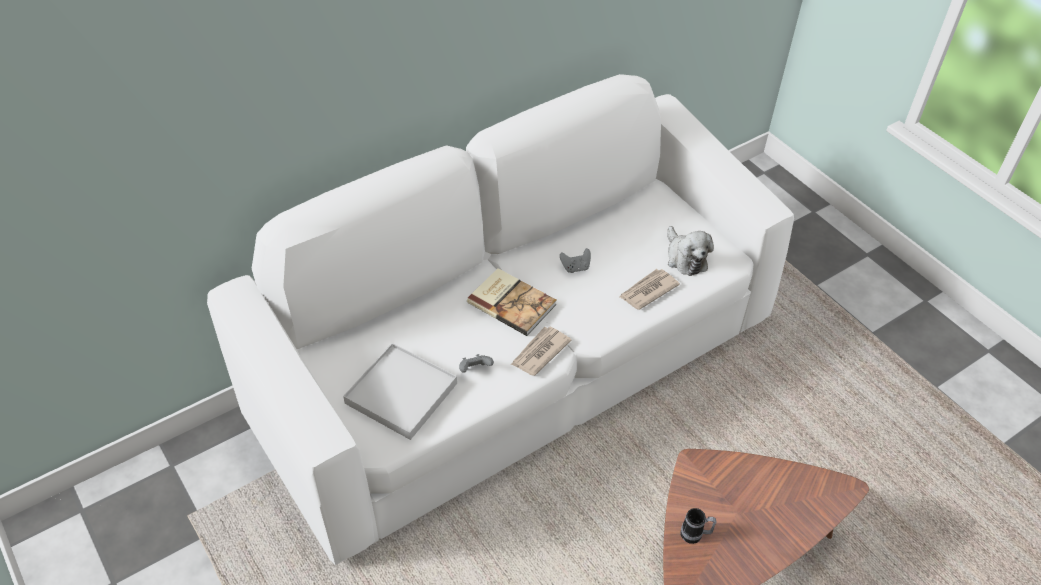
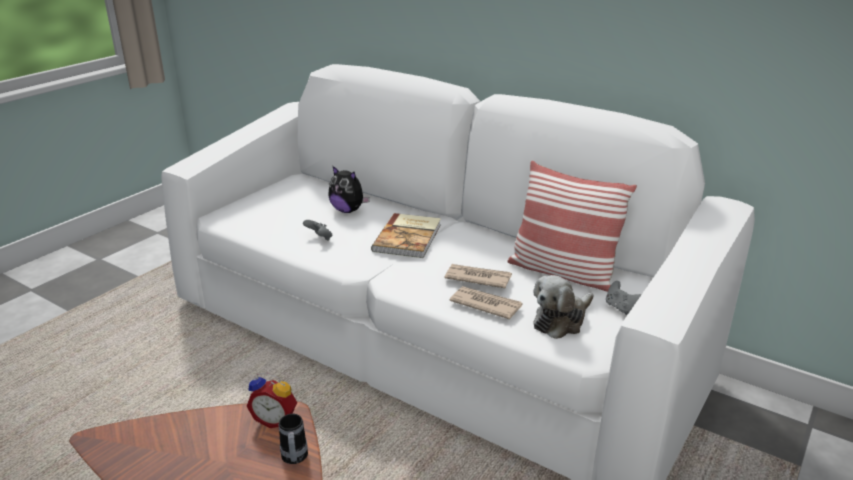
camera: 70 degrees right, 20 degrees down
(401, 393) = (276, 214): white tray -> none
(419, 333) = (348, 210): none -> plush toy
(539, 352) = (355, 261): newspaper -> newspaper (477, 278)
(575, 267) = (483, 260): grey game controller -> grey game controller (621, 308)
(615, 229) = (562, 272): none -> pillow
(695, 535) = (187, 433): mug -> mug (294, 459)
(697, 472) = (275, 419): none -> alarm clock

